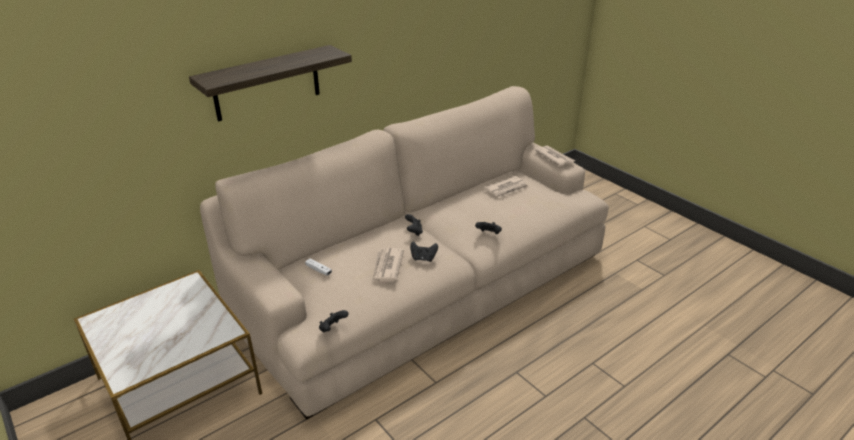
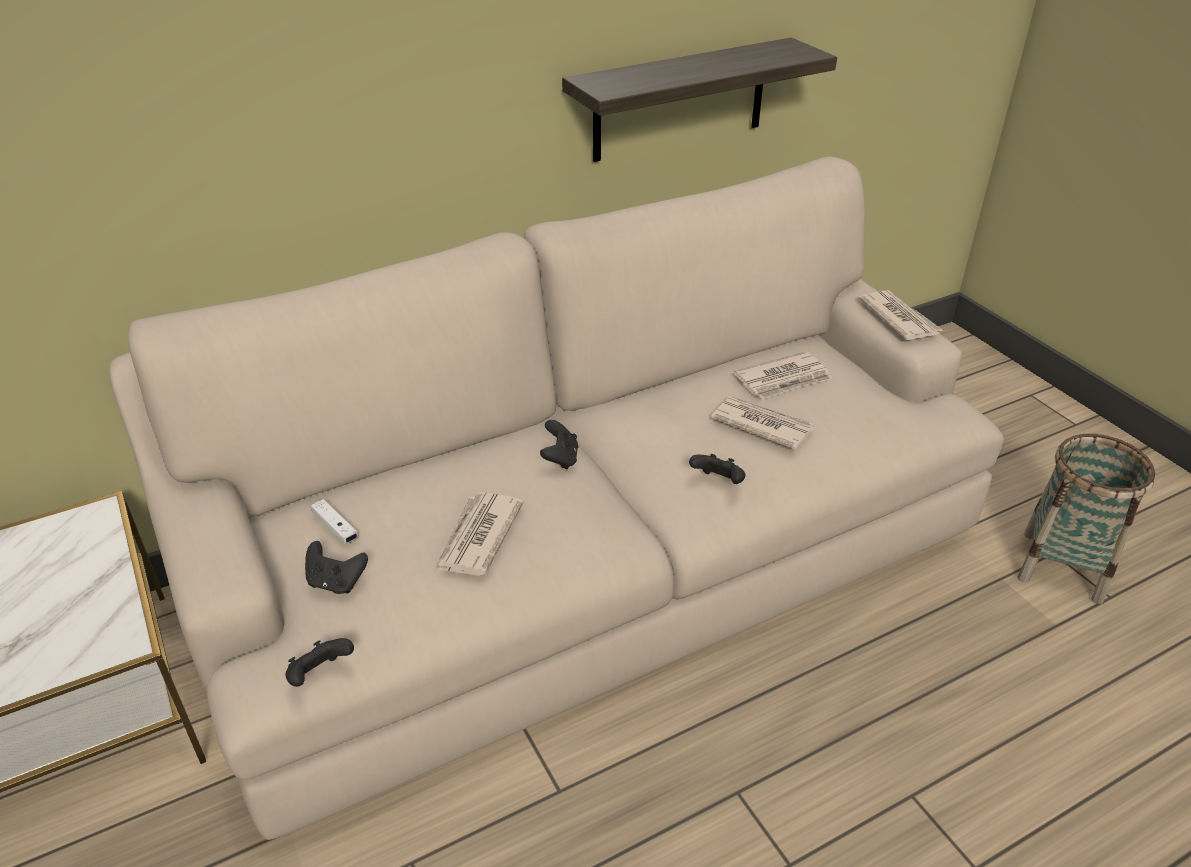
camera: 10 degrees right, 5 degrees up
(267, 83) = (255, 117): shelf -> shelf (680, 100)
(423, 258) = (561, 525): black game controller -> black game controller (336, 582)
(502, 209) = (761, 424): none -> newspaper
(641, 265) = (1061, 566): none -> basket

